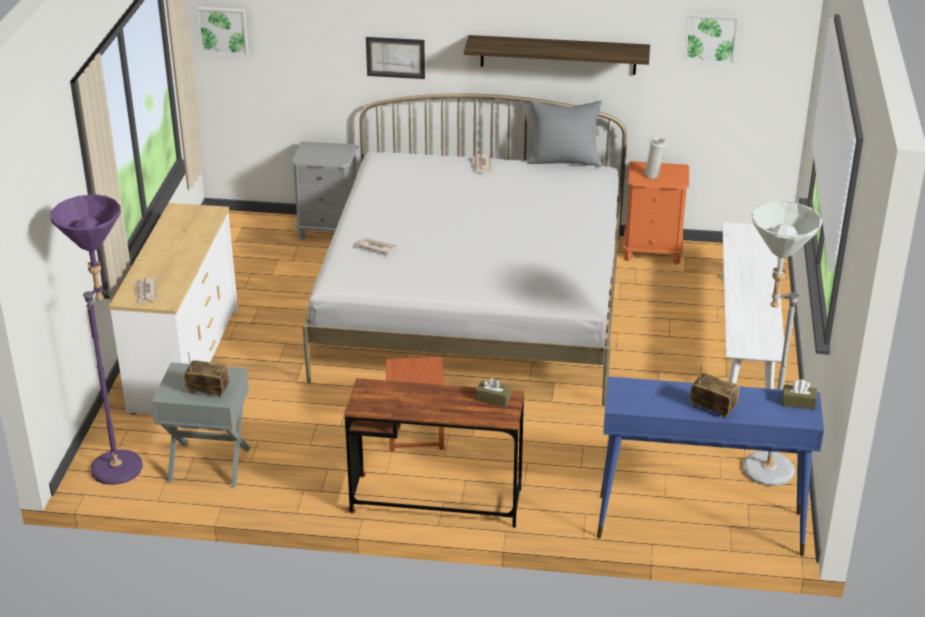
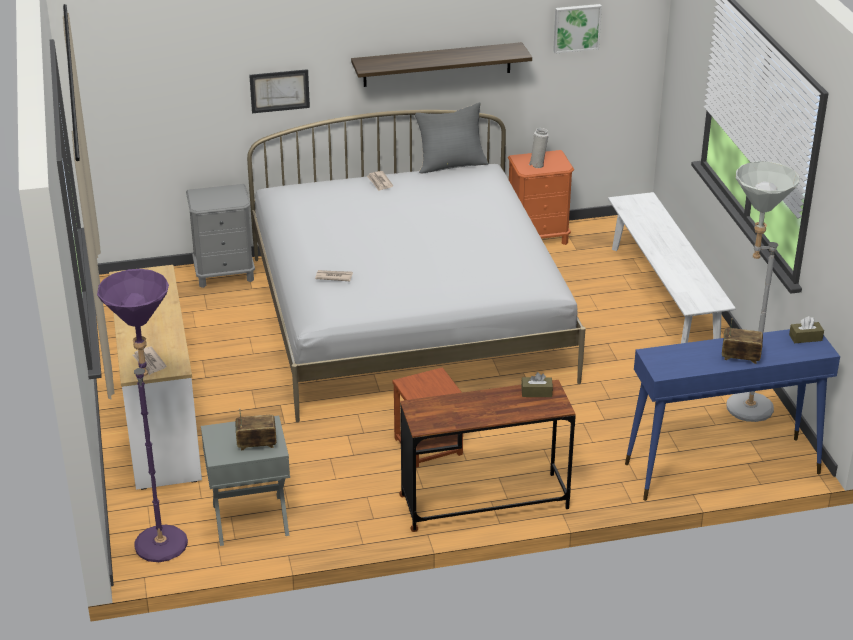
camera: 20 degrees left, 0 degrees up
(223, 30) = (101, 89): picture -> none

